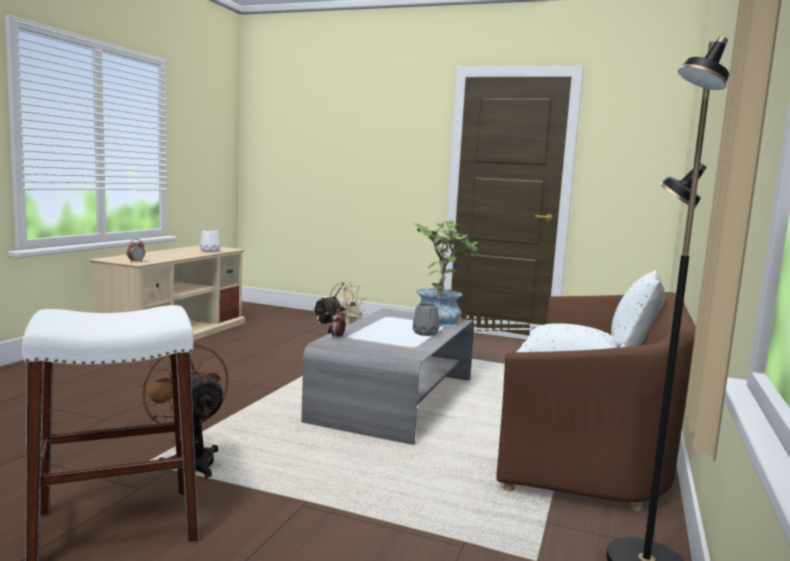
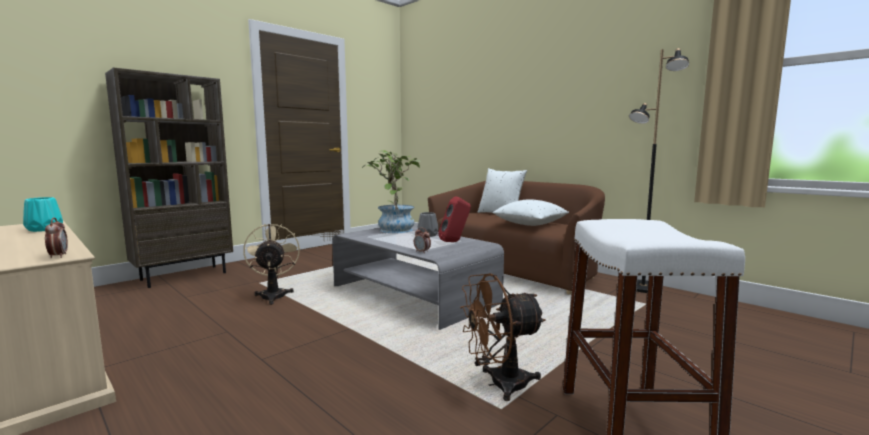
camera: 65 degrees left, 0 degrees up
(210, 251) = (44, 229): white vase -> turquoise vase
(351, 321) = (184, 276): none -> brown bookcase
(404, 344) = (455, 241): none -> red speaker

